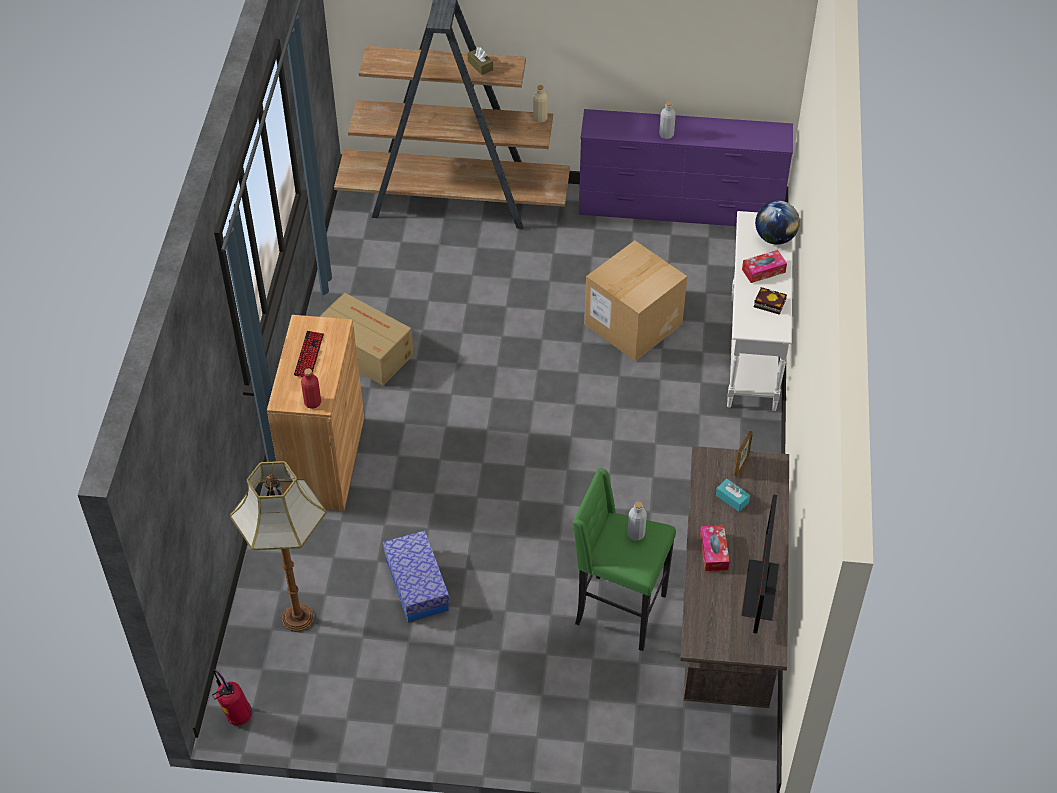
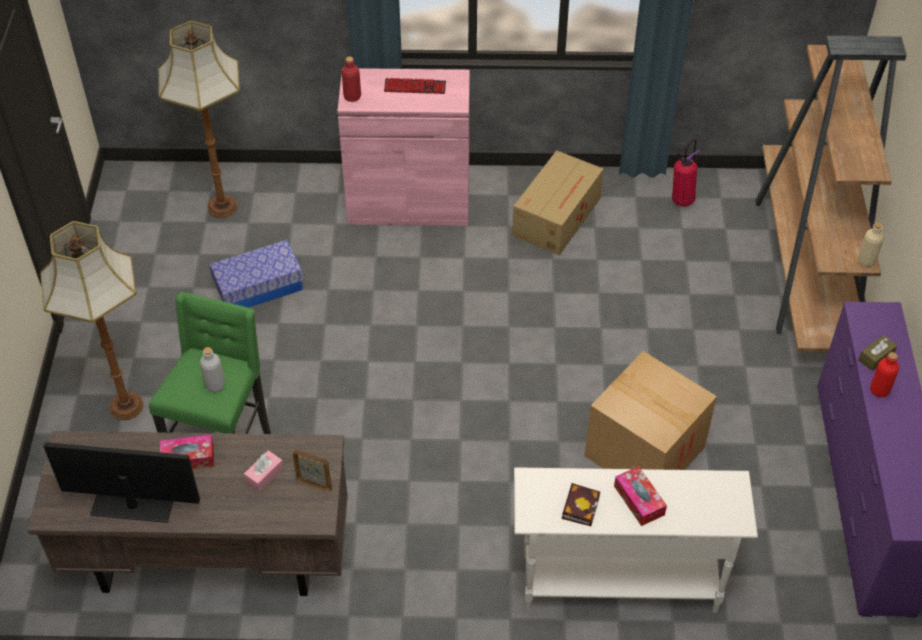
camera: 85 degrees right, 0 degrees up
(236, 716) = (121, 181): fire extinguisher -> fire extinguisher (682, 200)
(325, 460) = (409, 203): brown cabinet -> pink cabinet
(480, 65) = (857, 141): brown tissue box -> brown tissue box (876, 357)
(554, 693) = (127, 405): none -> floor lamp
(666, 135) = (879, 390): grey bottle -> red bottle
(732, 499) = (264, 475): turquoise tissue box -> pink tissue box
(775, 238) = (705, 513): globe -> none

